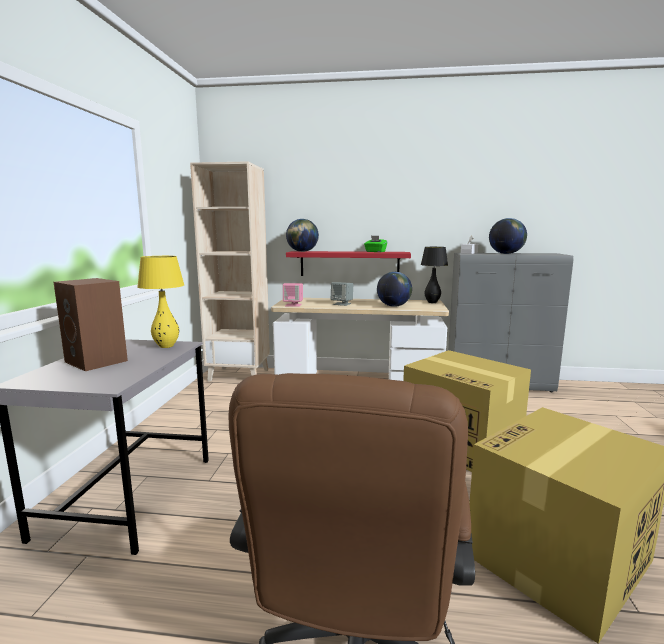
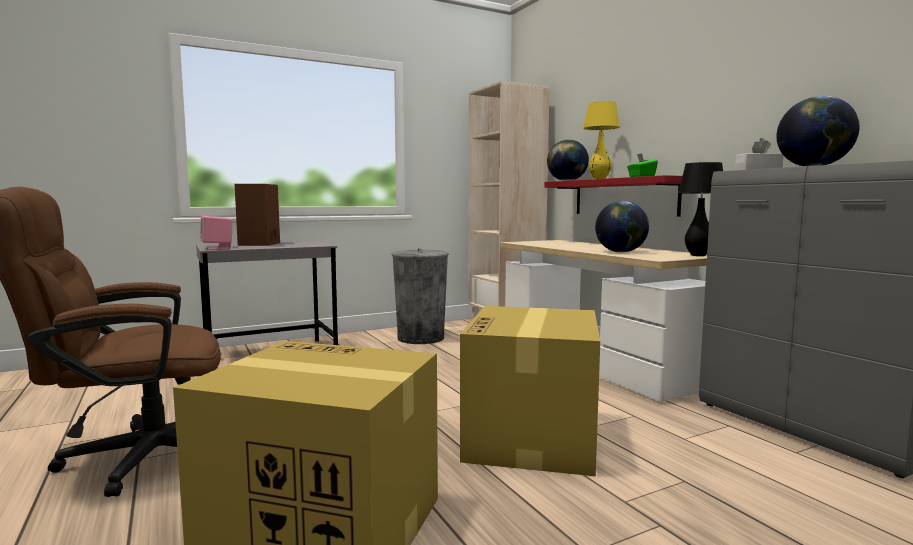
camera: 55 degrees right, 5 degrees down
(166, 346) = (312, 244): yellow table lamp -> yellow table lamp (599, 179)
(213, 410) = (421, 338): none -> grey trash can
(293, 305) = (526, 243): pink speaker -> pink speaker (217, 248)
(342, 304) = (576, 246): grey speaker -> none

